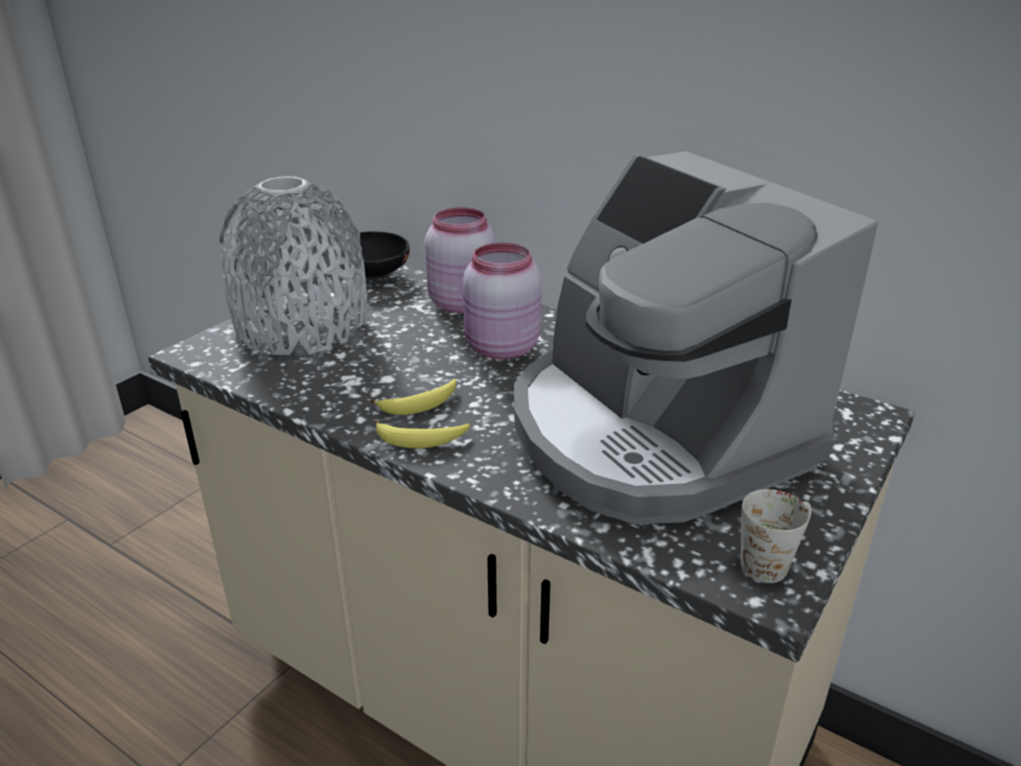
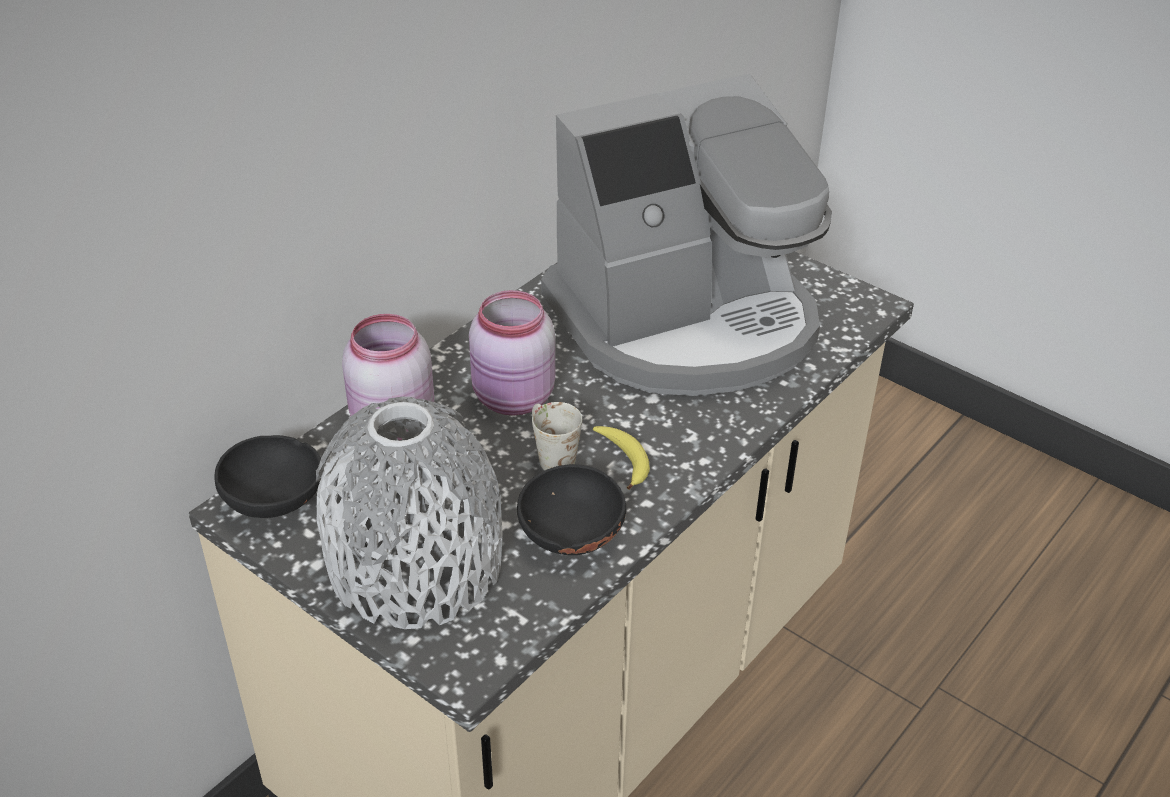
camera: 85 degrees left, 10 degrees up
(321, 383) = (569, 536): none -> black bowl
(421, 440) = (688, 460): banana -> none
(773, 560) = (842, 296): white mug -> white mug (550, 455)

